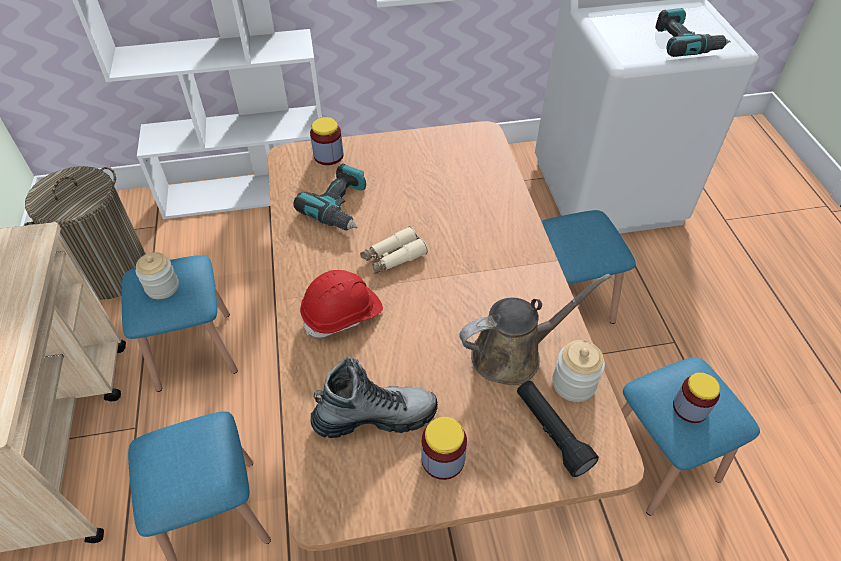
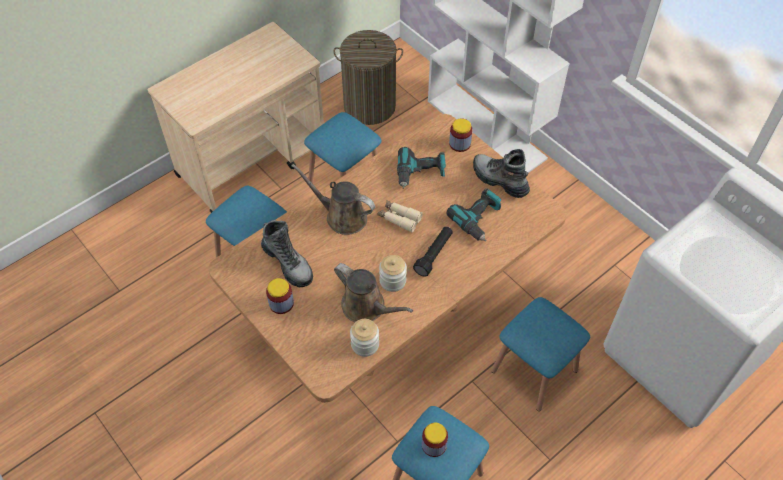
camera: 60 degrees right, 5 degrees up
(162, 287) = (340, 134): jar -> jar (392, 281)
(342, 314) = (342, 216): red hard hat -> brown watering can
(409, 149) = (499, 180): none -> boot
(551, 432) = (326, 345): black flashlight -> black flashlight (434, 254)
(685, 43) = (725, 285): power drill -> power drill (478, 219)

